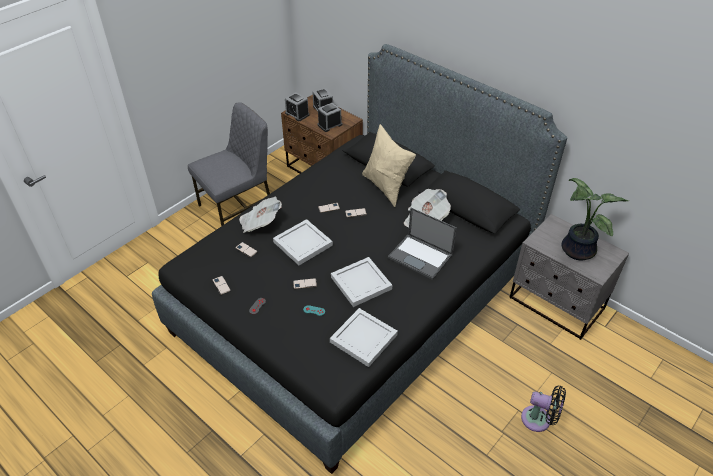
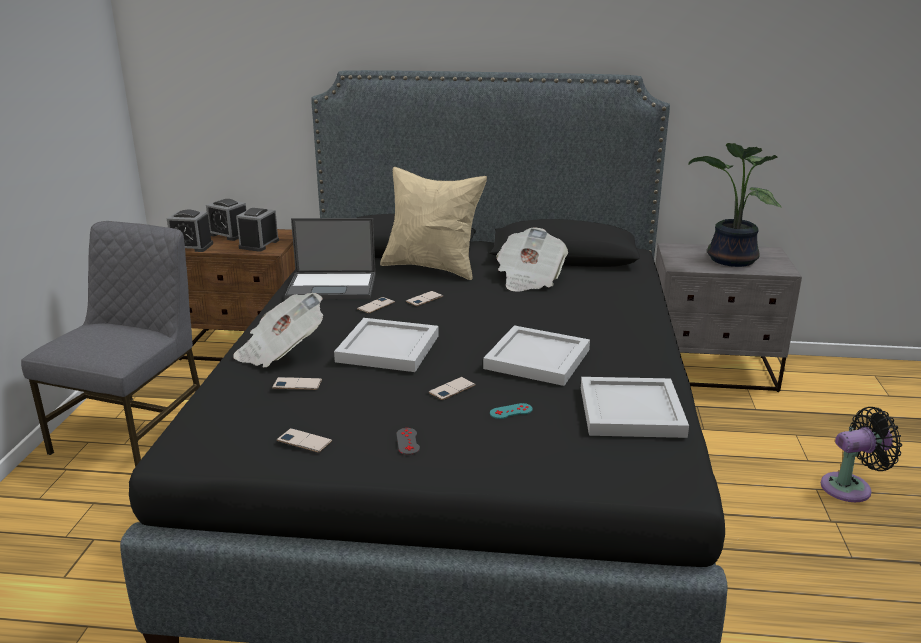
camera: 35 degrees left, 20 degrees down
(421, 256) = (577, 309): laptop -> laptop (333, 286)

